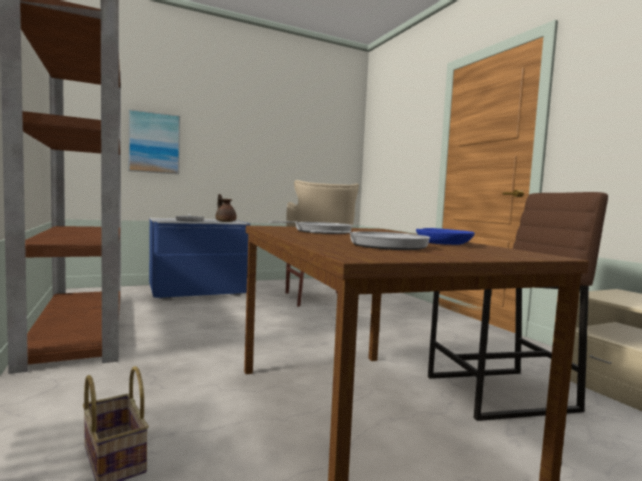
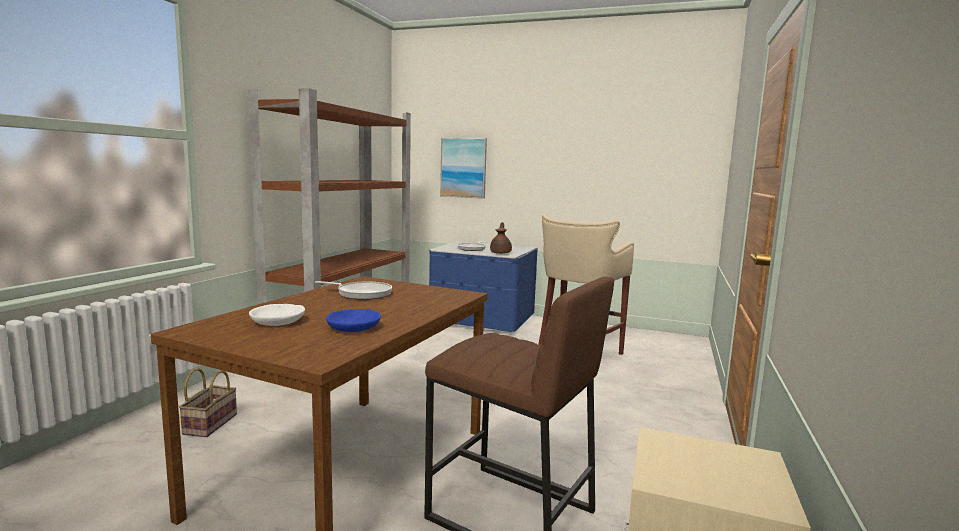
camera: 45 degrees right, 5 degrees up
(382, 245) = (278, 322): frying pan -> white bowl

